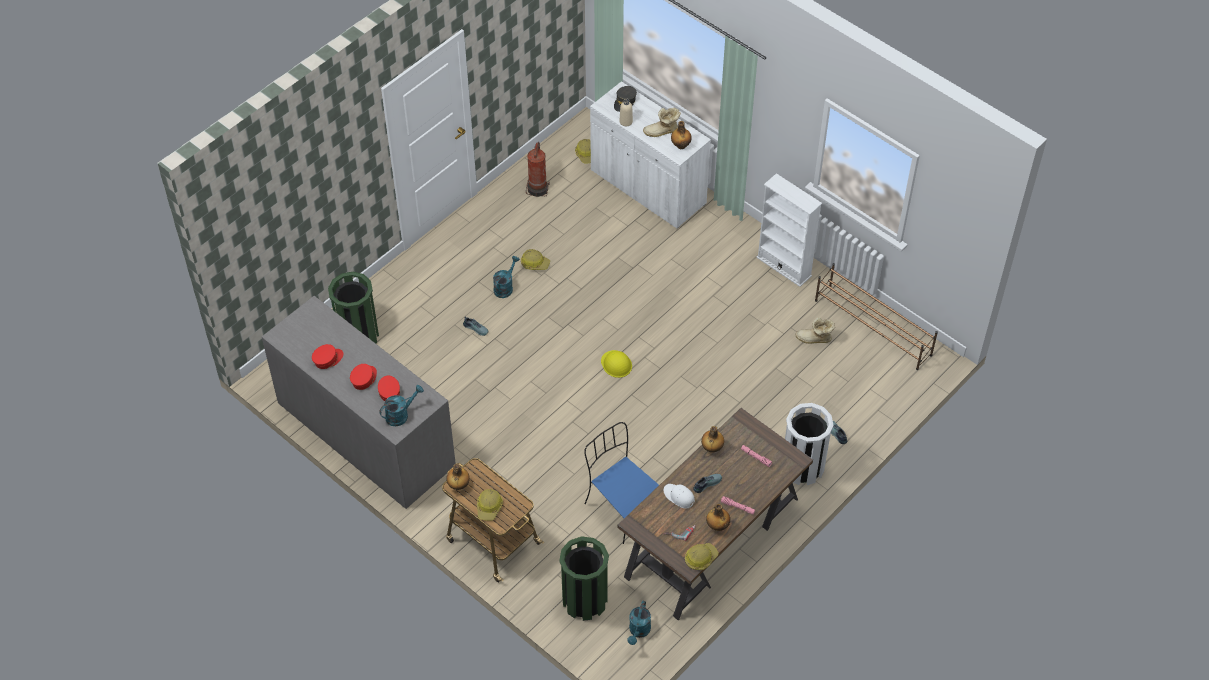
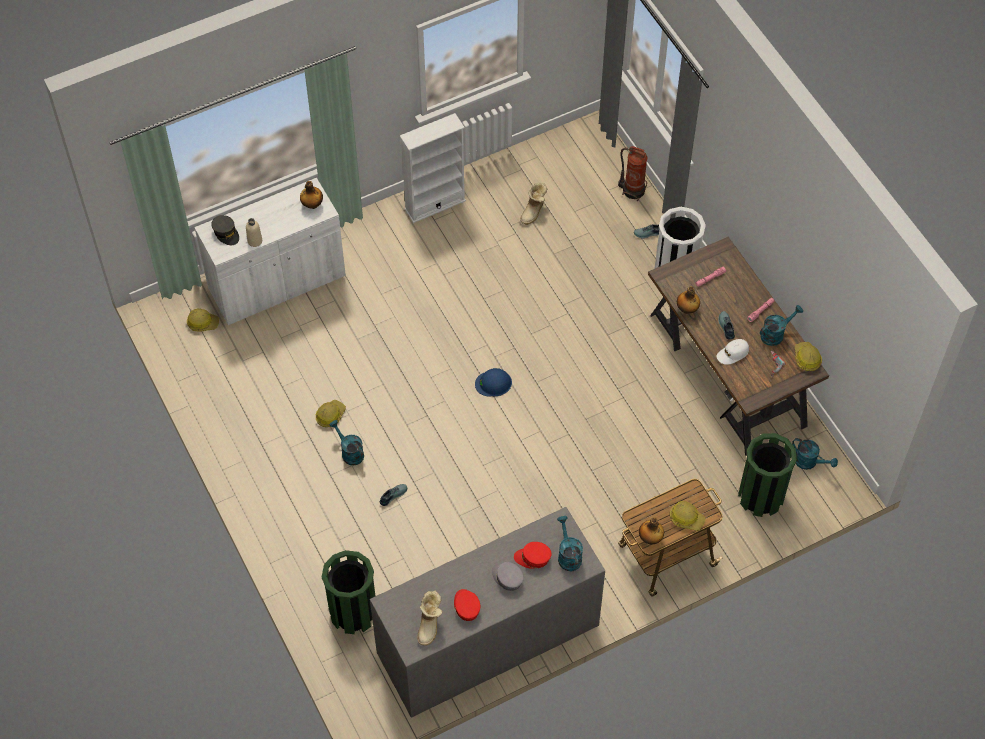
camera: 70 degrees left, 5 degrees up
(364, 379) = (507, 578): red cap -> grey cap
(538, 188) = (228, 381): fire extinguisher -> fire extinguisher (632, 189)
(616, 364) = (493, 383): yellow hard hat -> blue hard hat
(622, 507) = (667, 432): blue chair -> none
(662, 132) = (285, 214): boot -> boot (430, 625)
(717, 526) = (775, 334): bottle -> turquoise watering can
(873, 328) = (540, 162): brown shoe rack -> none

